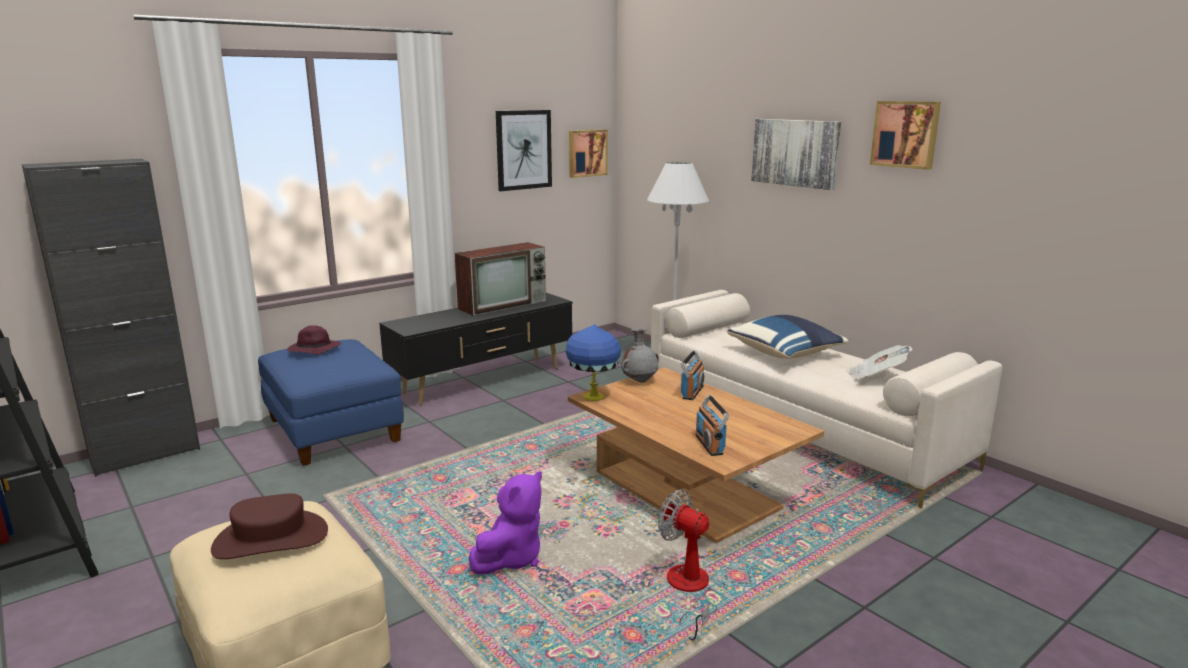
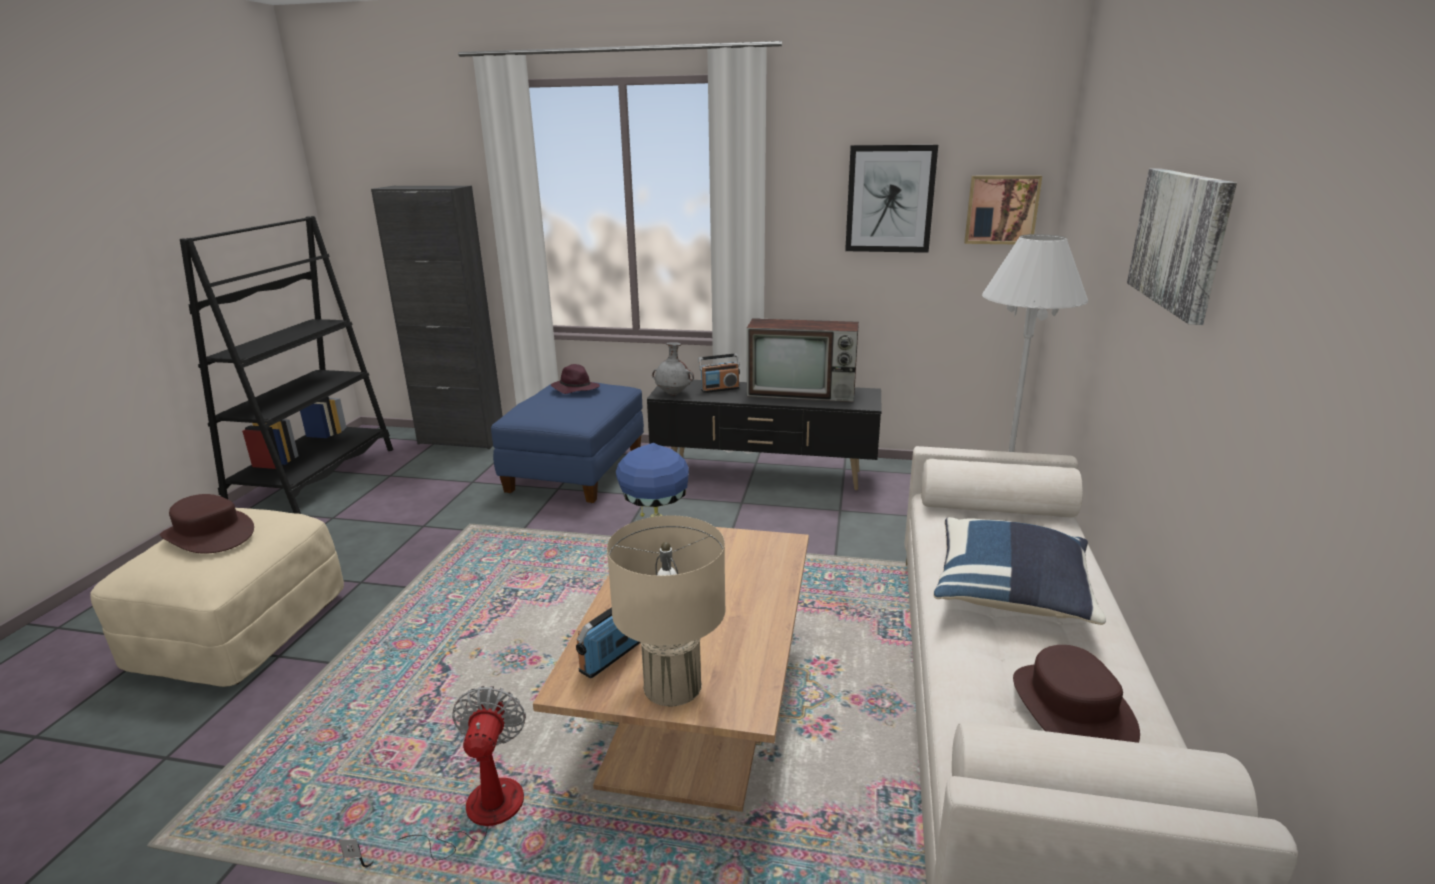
camera: 50 degrees right, 5 degrees up
(510, 558) = (447, 662): purple plush toy -> none
(640, 381) = (741, 538): grey vase -> grey vase (673, 394)
(692, 392) = (758, 582): radio -> radio (720, 389)
(757, 438) = (672, 685): none -> beige table lamp
(876, 376) = (1071, 709): newspaper -> brown hat
(906, 134) = (1308, 222): picture -> none

